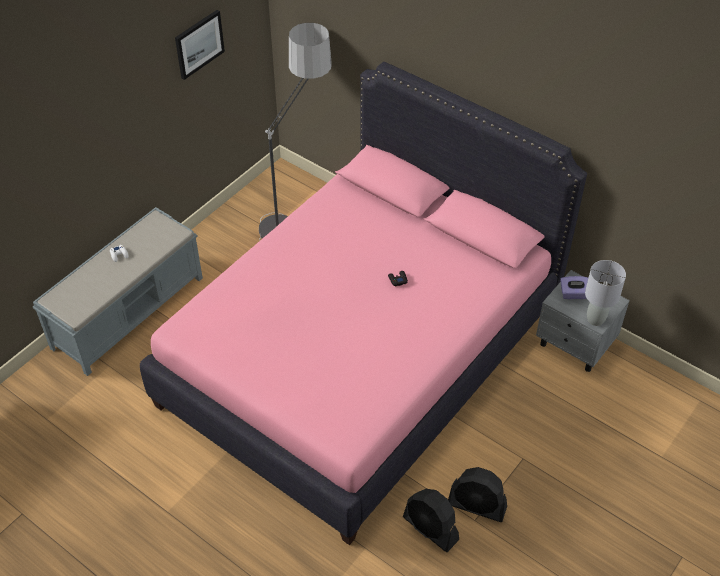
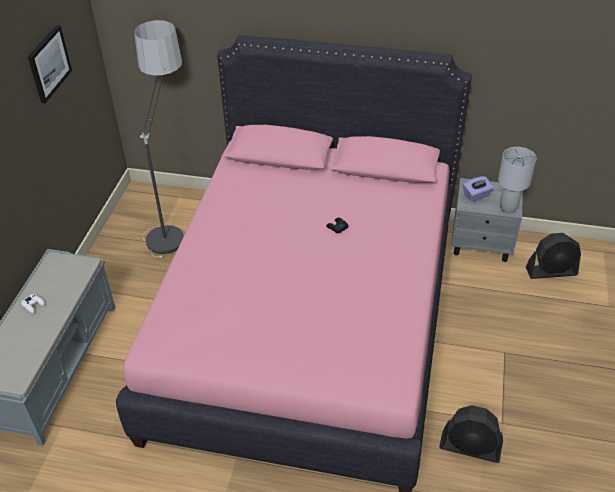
camera: 25 degrees left, 5 degrees down
(477, 506) = (495, 409): black fan -> black fan (551, 271)

